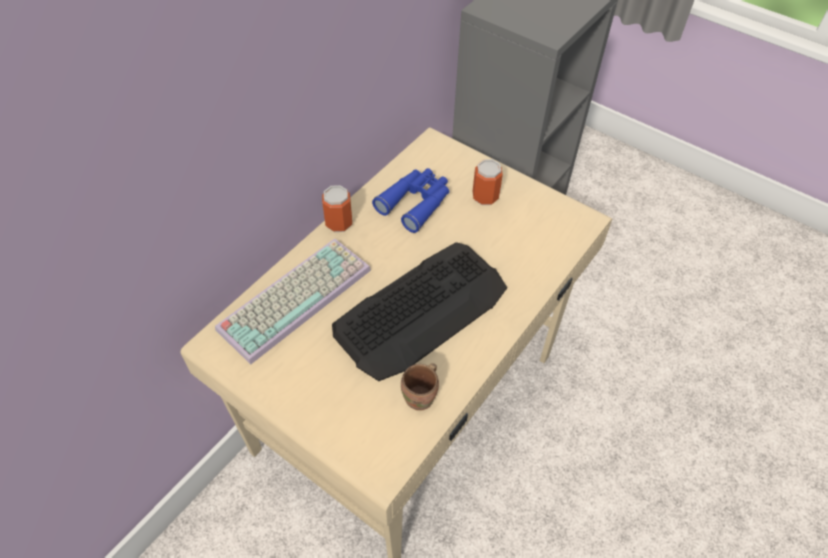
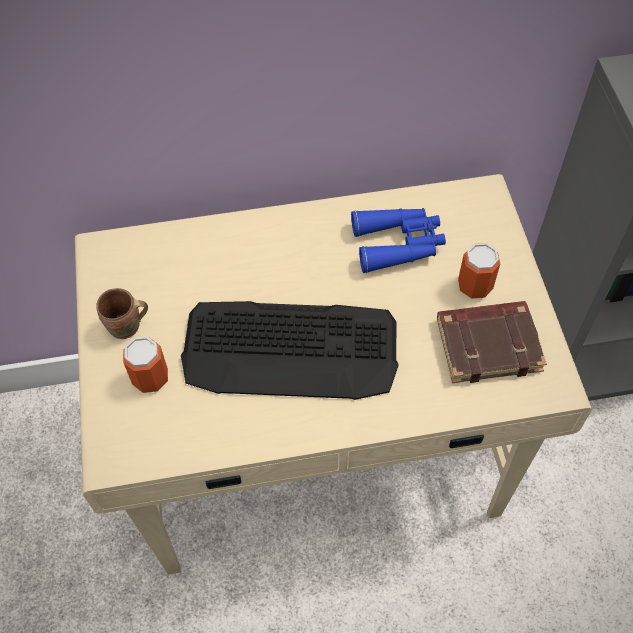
camera: 45 degrees right, 5 degrees up
(295, 296) = (201, 255): keyboard -> none
(339, 223) = (306, 214): can -> can (150, 378)
(422, 397) = (205, 427): brown mug -> brown mug (127, 328)
(528, 222) = (489, 344): none -> brown book

